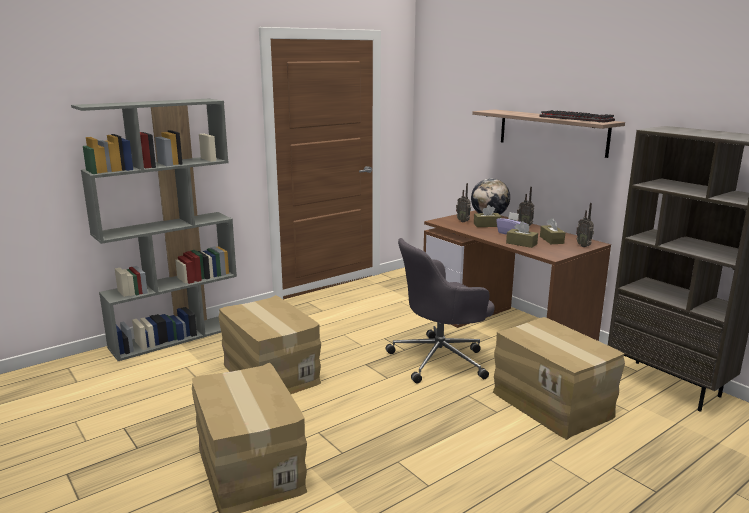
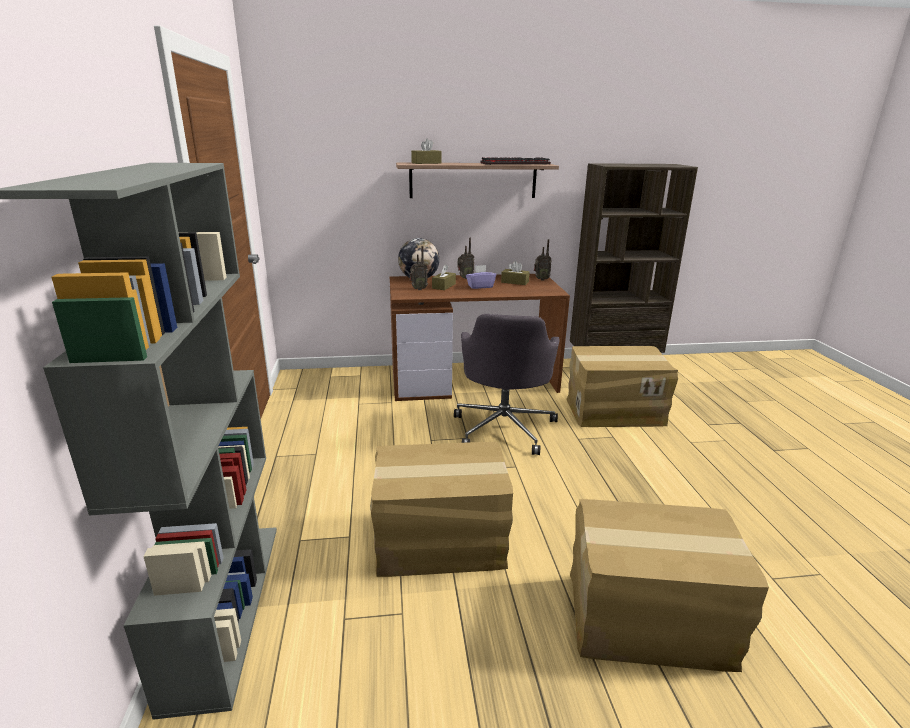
camera: 60 degrees left, 5 degrees up
(521, 243) = (512, 291): brown tissue box -> brown tissue box (426, 163)

